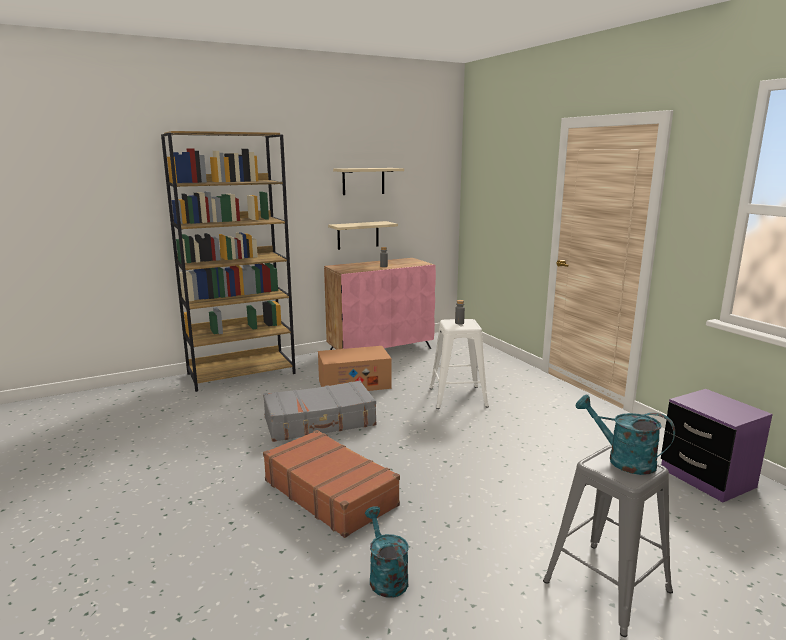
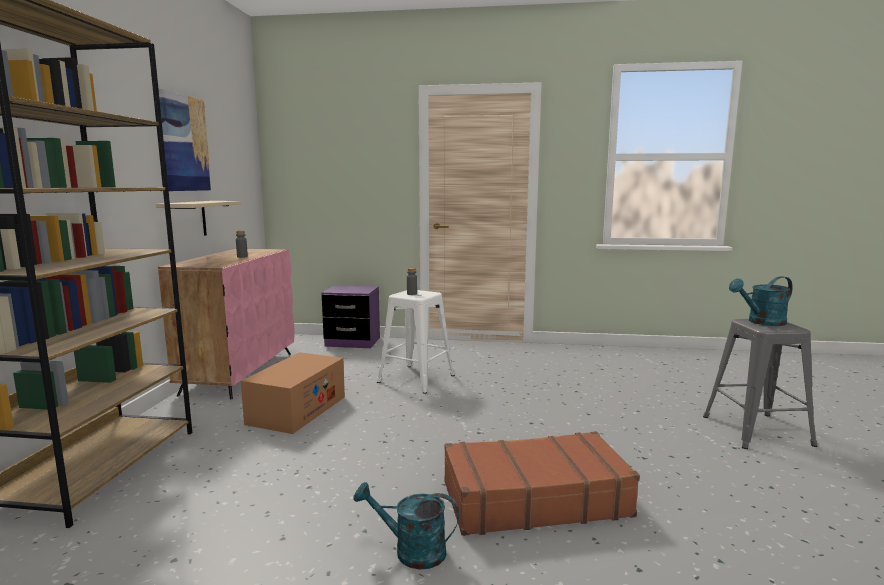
camera: 55 degrees left, 5 degrees down
(320, 422) = (358, 456): grey suitcase -> none
(363, 181) = (185, 143): beige shelf -> picture
(385, 576) = (715, 515): turquoise watering can -> turquoise watering can (411, 551)
(707, 478) = (640, 358): purple nightstand -> purple nightstand (352, 342)

